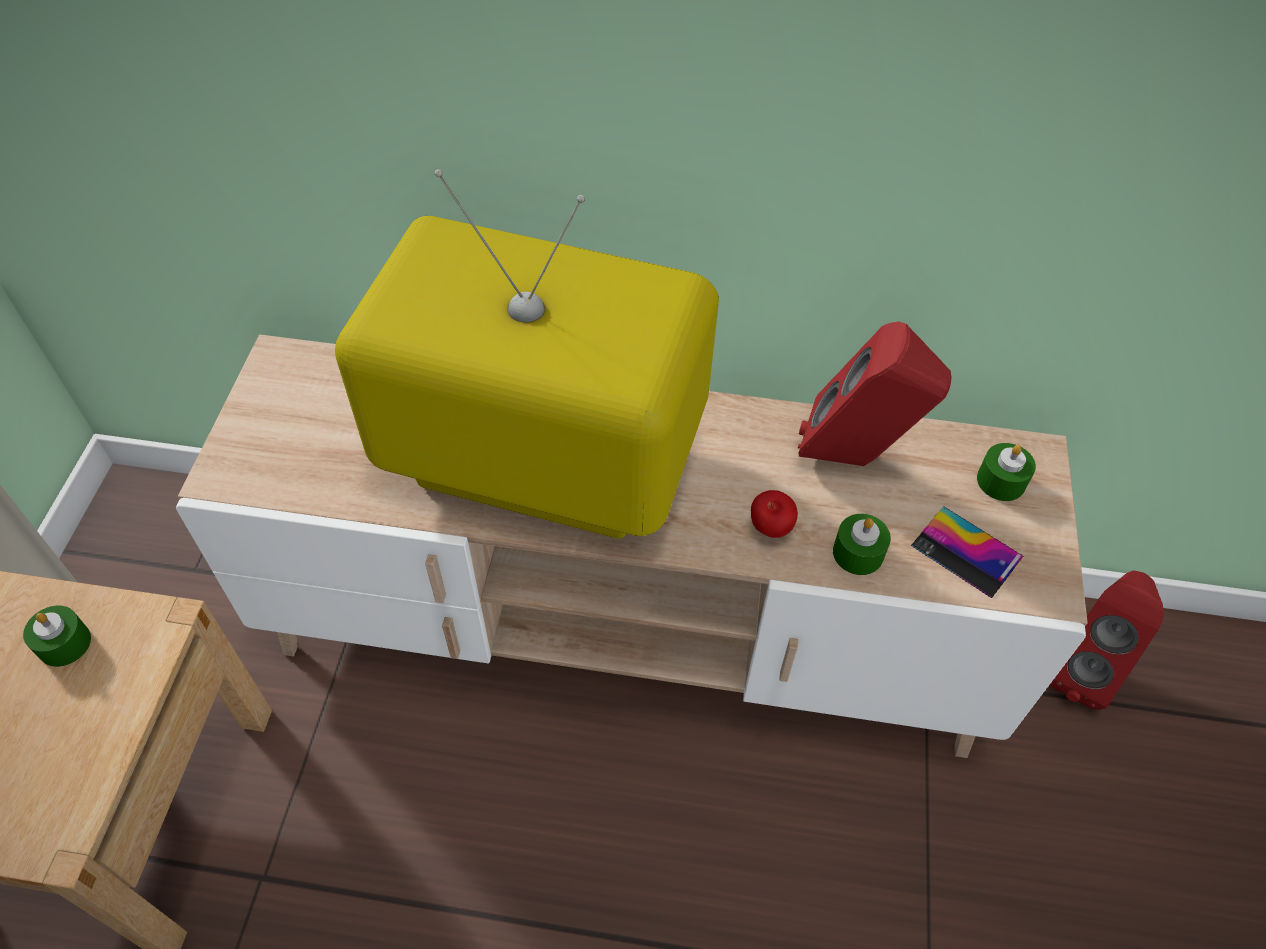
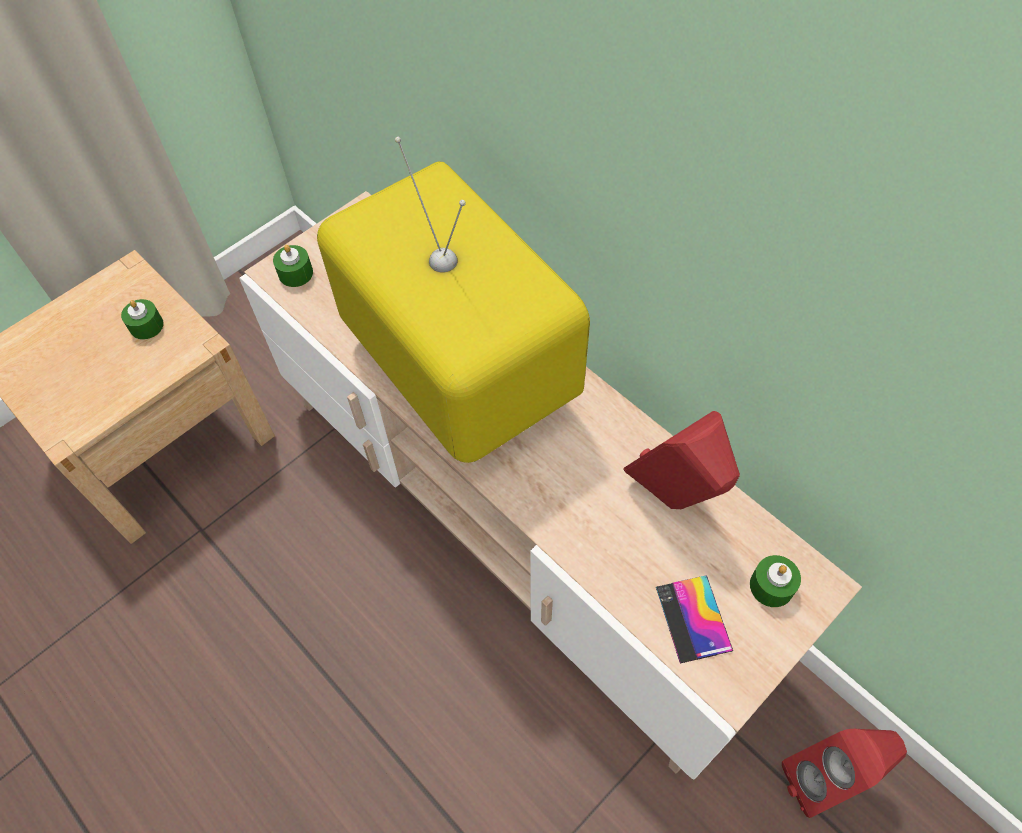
camera: 40 degrees right, 5 degrees up
(770, 529) = (567, 511): apple -> none
(858, 553) = (612, 567): green candle -> green candle (295, 273)

